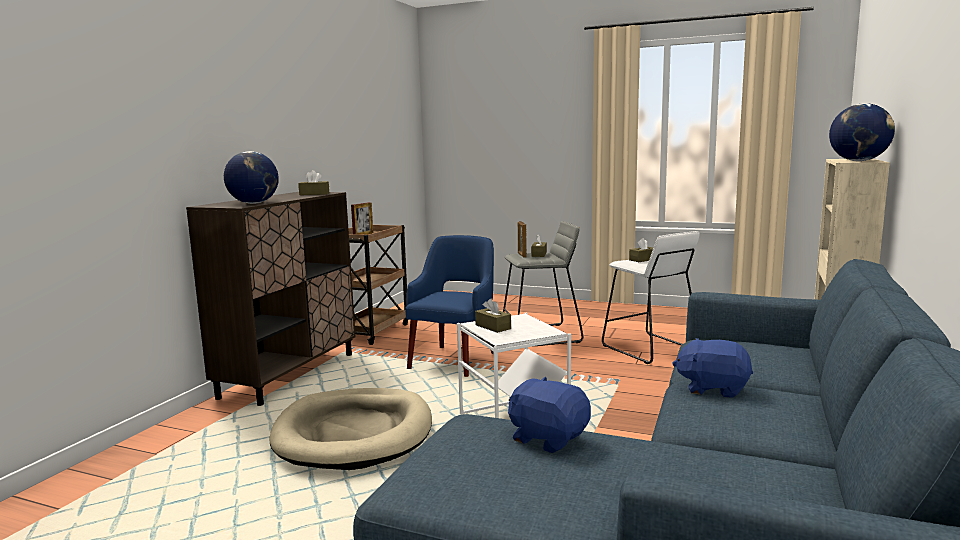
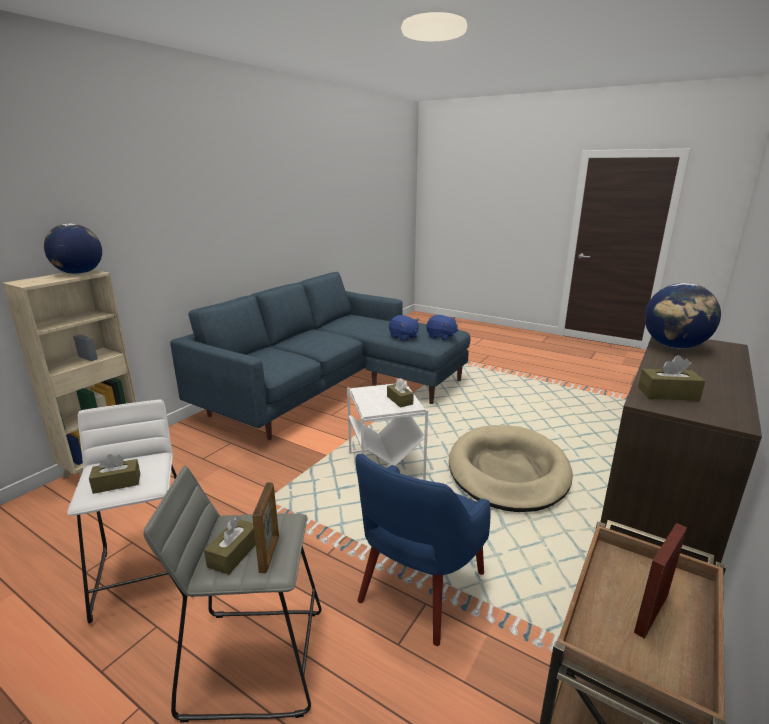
camera: 170 degrees left, 10 degrees up
(713, 388) = (316, 348): blue plush toy -> blue plush toy (441, 337)

